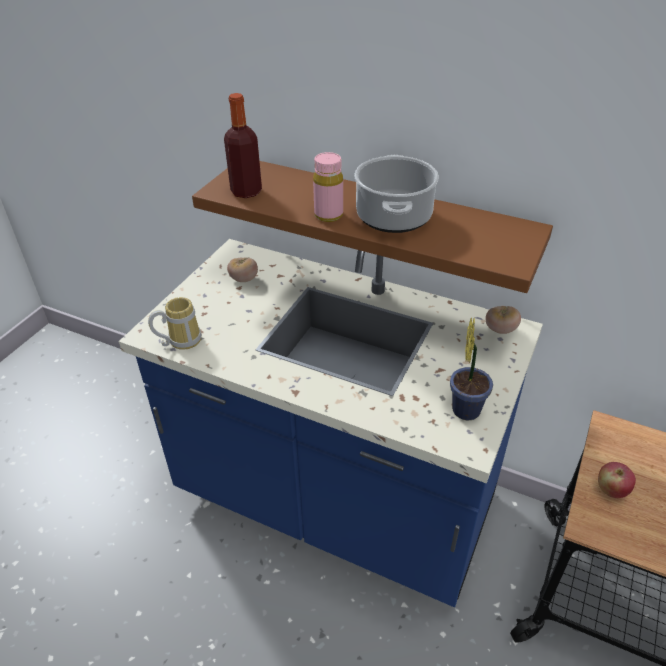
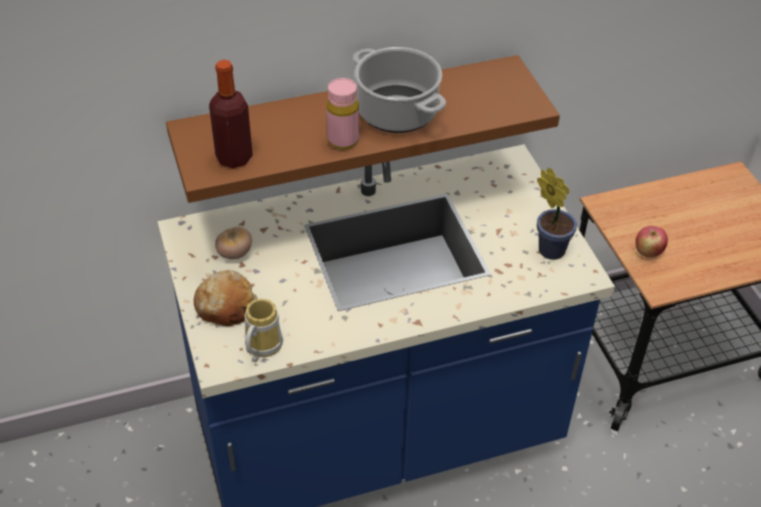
camera: 45 degrees left, 5 degrees up
(197, 305) = (226, 306): none -> bread
(500, 329) = (502, 168): tomato -> none

